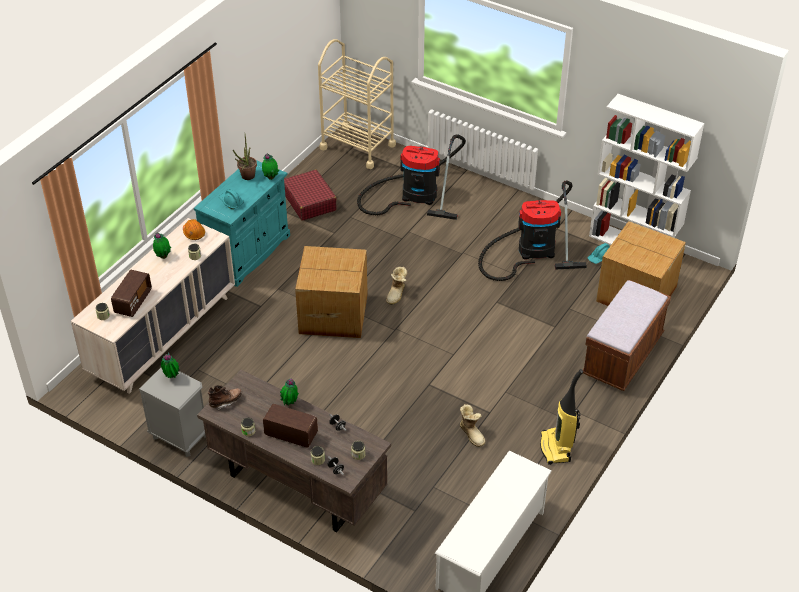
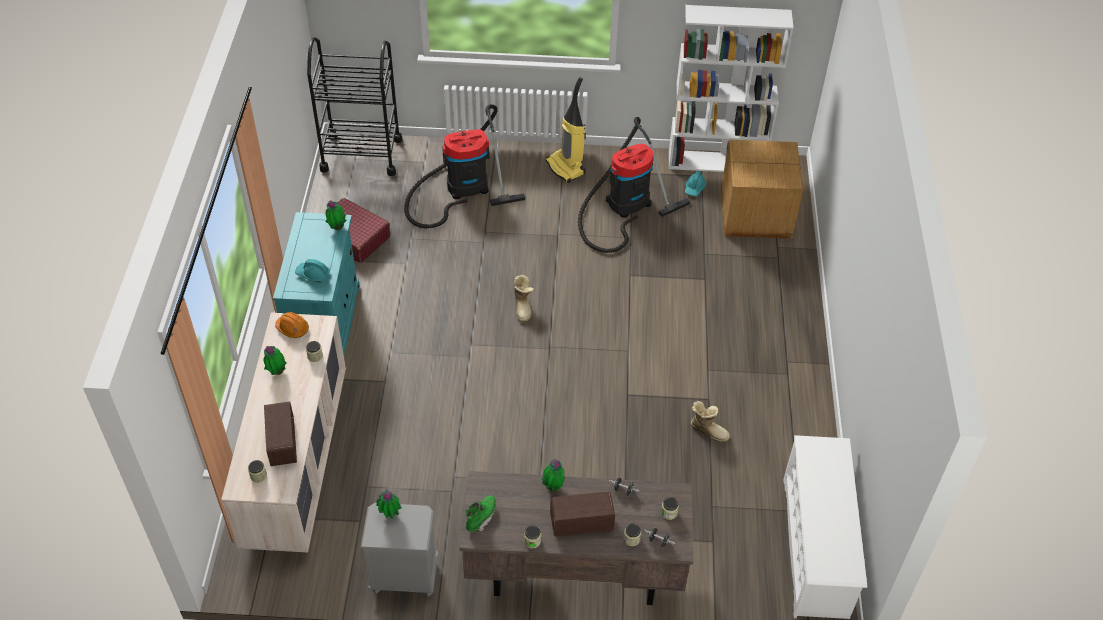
camera: 30 degrees left, 5 degrees up
(225, 402) = (481, 517): brown boot -> green boot
(246, 177) = (309, 238): potted plant -> none
(332, 313) = (470, 356): cardboard box -> none
(358, 146) = (361, 154): beige cart -> black cart
(556, 448) = (798, 408): vacuum cleaner -> vacuum cleaner (566, 168)
(622, 356) = (789, 284): brown bench -> none

